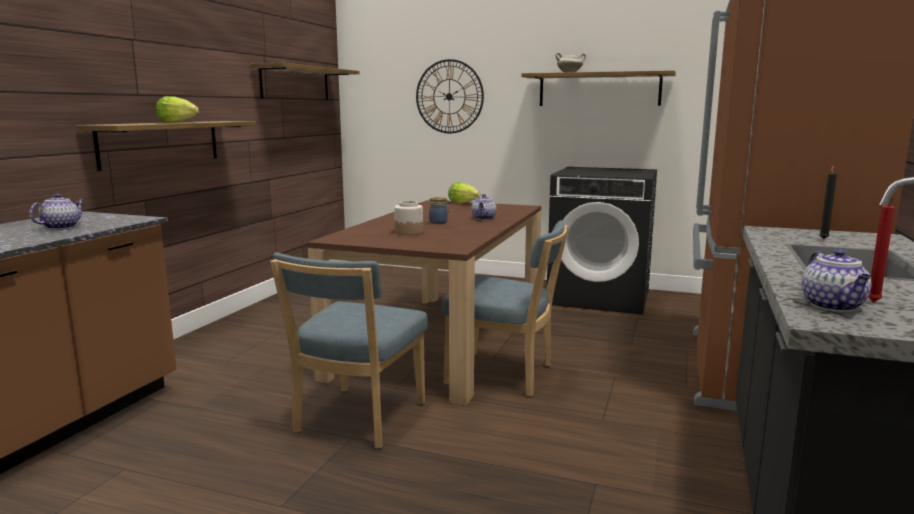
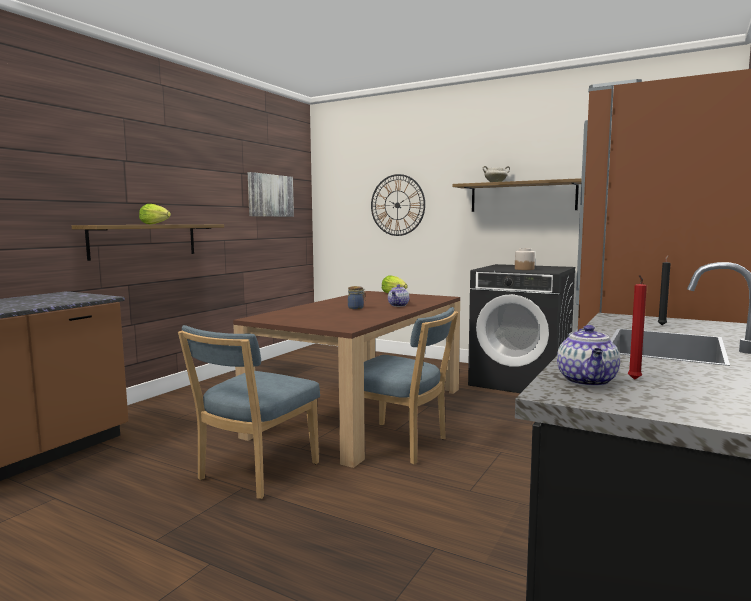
camera: 10 degrees right, 5 degrees down
(61, 227) = (38, 301): teapot -> none
(295, 83) = (270, 195): shelf -> picture
(409, 232) = (322, 315): jar -> jar (524, 269)

